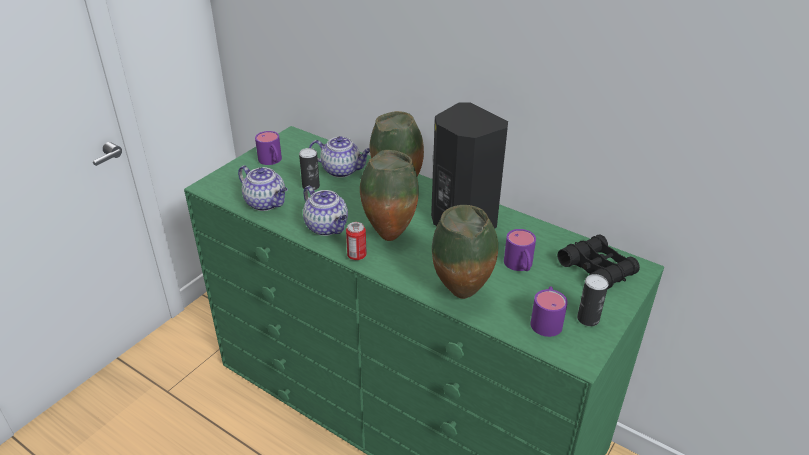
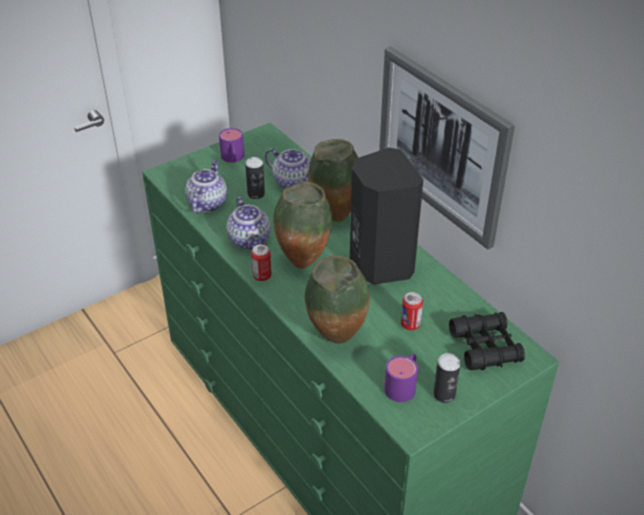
camera: 20 degrees right, 5 degrees up
(266, 203) = (207, 203): teapot -> teapot turned 135 degrees counterclockwise
(507, 92) = (442, 145): none -> picture
(520, 266) = (410, 324): purple mug -> can

